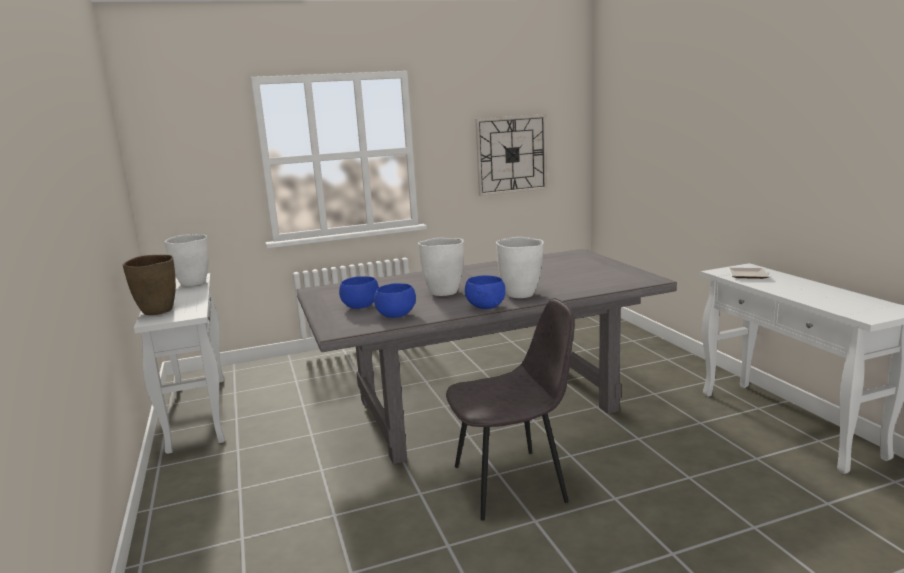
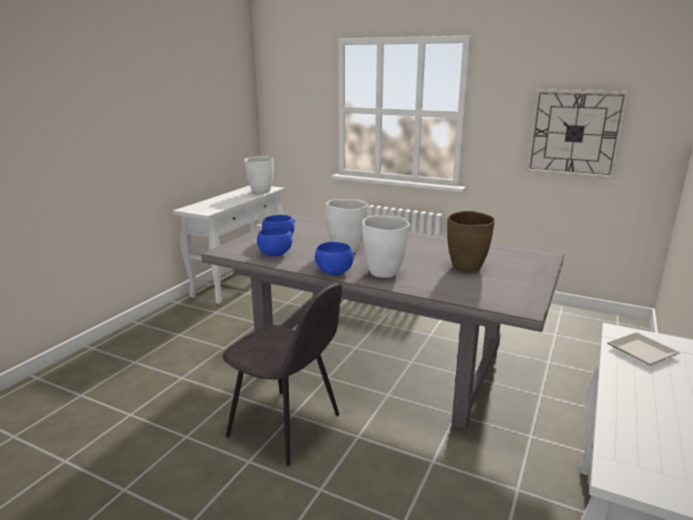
camera: 45 degrees right, 5 degrees up
(158, 311) = (203, 204): brown vase -> brown vase (466, 267)

